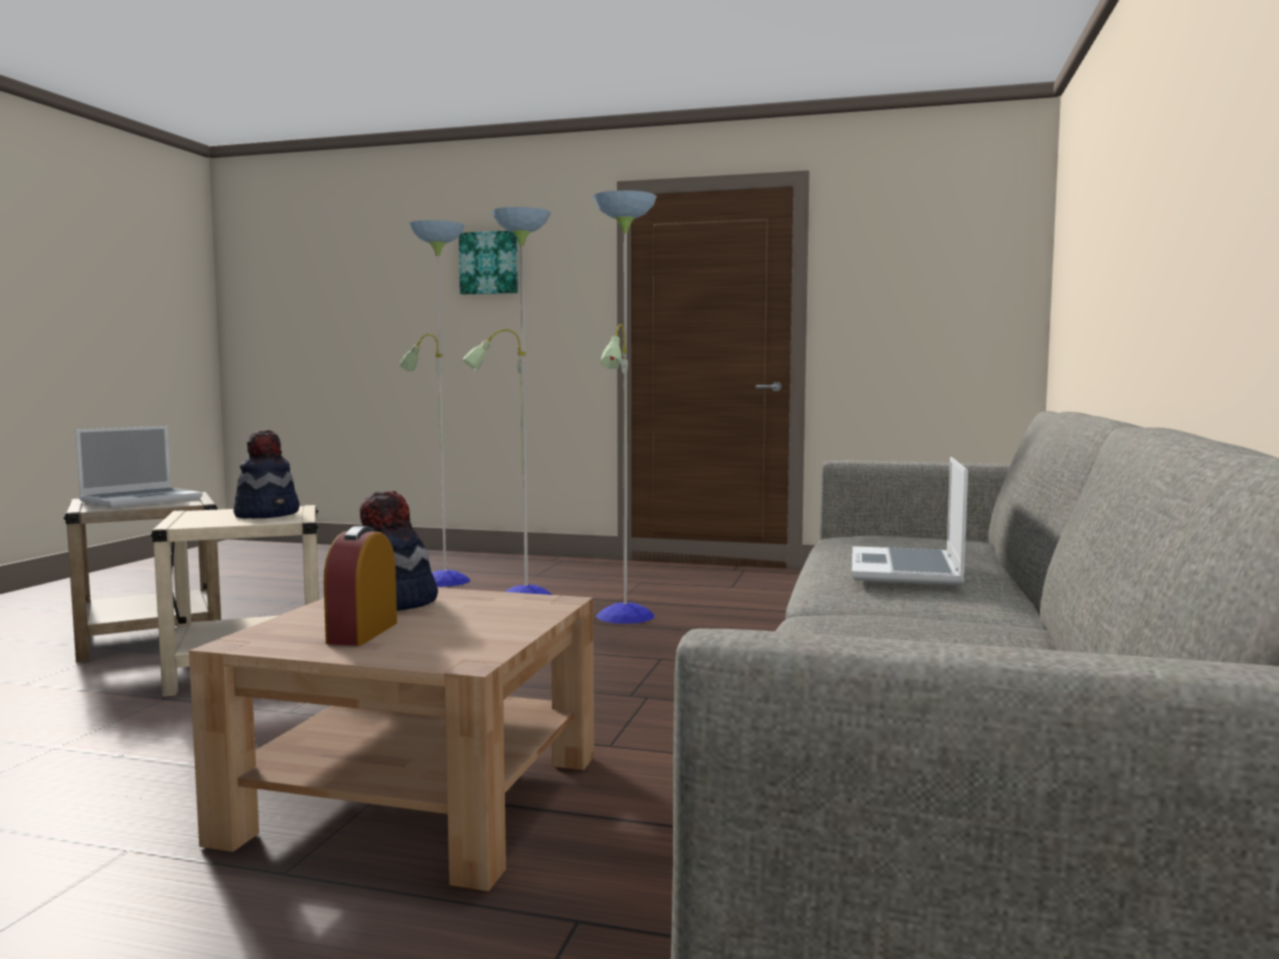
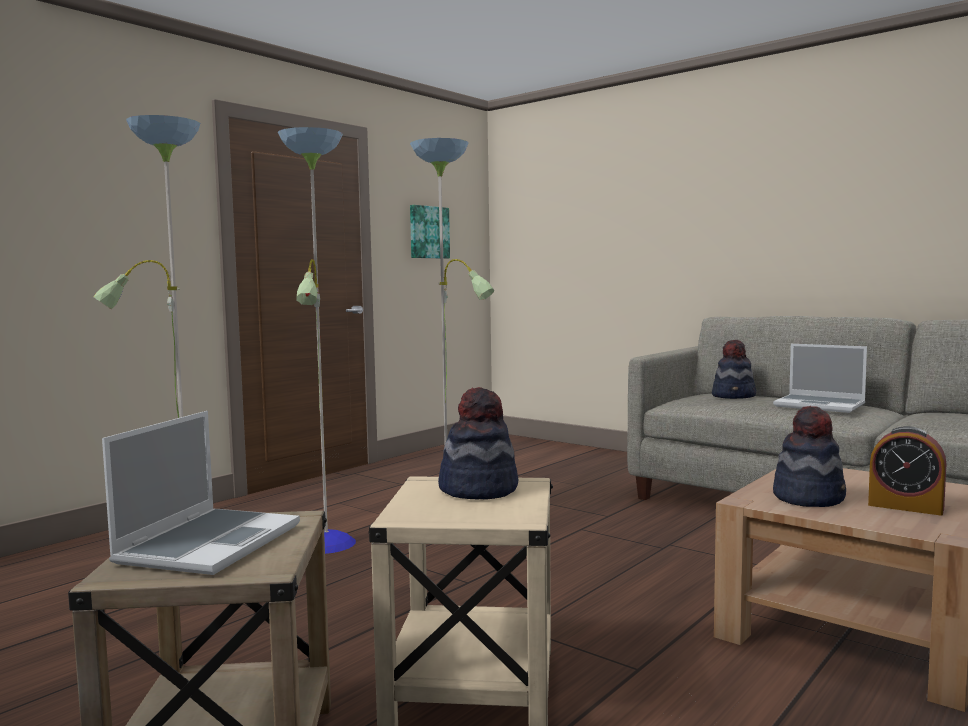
camera: 65 degrees left, 0 degrees up
(142, 500) = (210, 543): laptop -> laptop turned 45 degrees clockwise
(489, 263) = (62, 166): picture -> picture (428, 232)
(935, 544) = (734, 396): none -> hat

